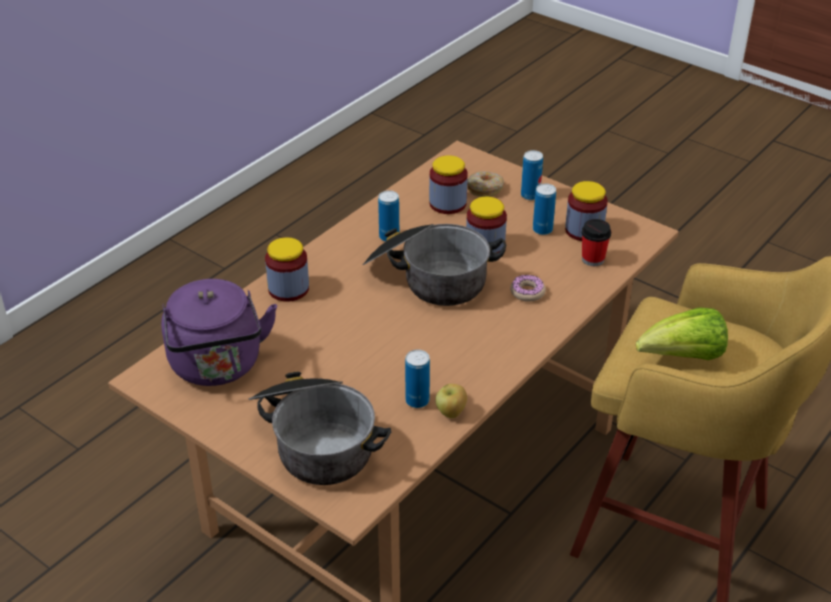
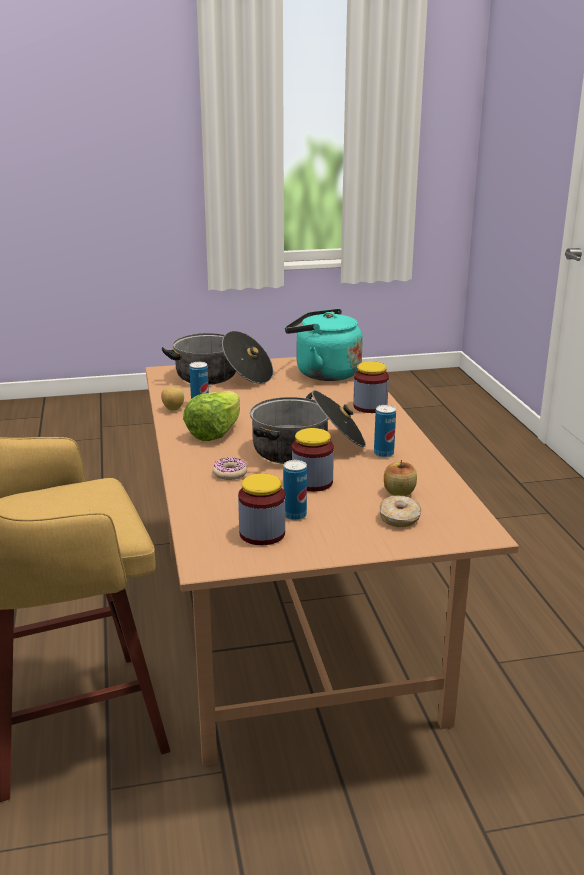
camera: 130 degrees right, 15 degrees down
(218, 367) = (323, 373): purple kettle -> turquoise kettle
(447, 203) = (399, 492): jar -> apple
(530, 195) = (357, 535): can -> none
(593, 259) = (218, 517): cup -> none
(683, 357) = (62, 501): lettuce -> lettuce (215, 433)

